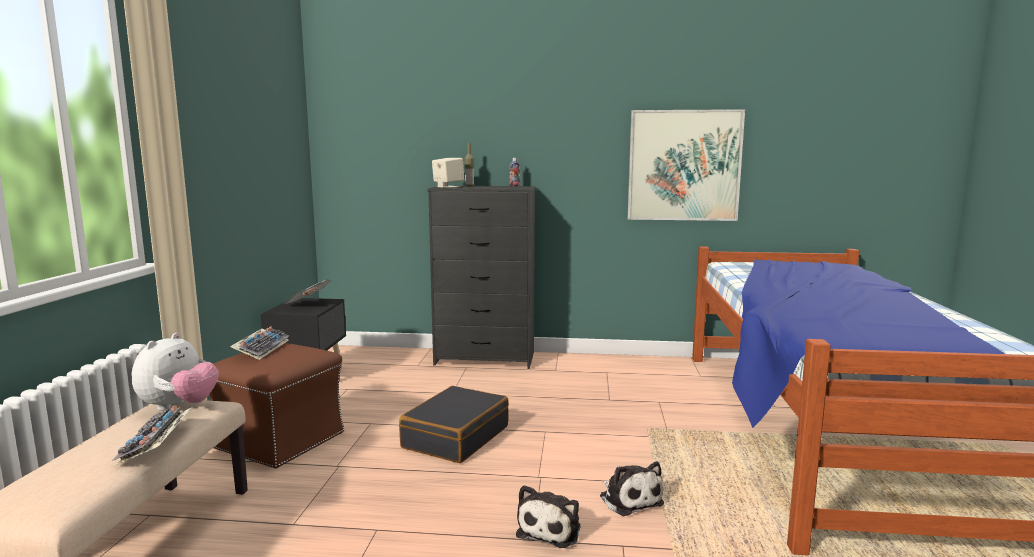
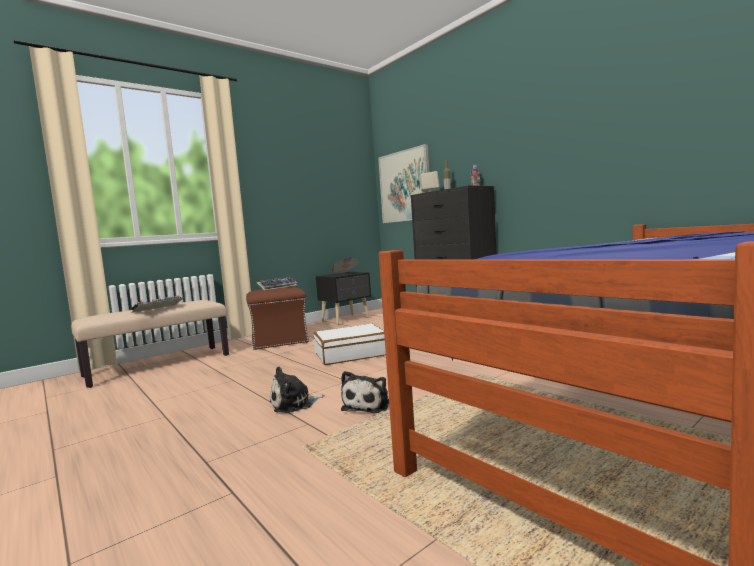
camera: 45 degrees right, 5 degrees down
(179, 406) = (197, 301): plush toy -> none
(455, 437) = (350, 354): black suitcase -> white suitcase
(684, 165) = (619, 145): picture -> picture (405, 186)

